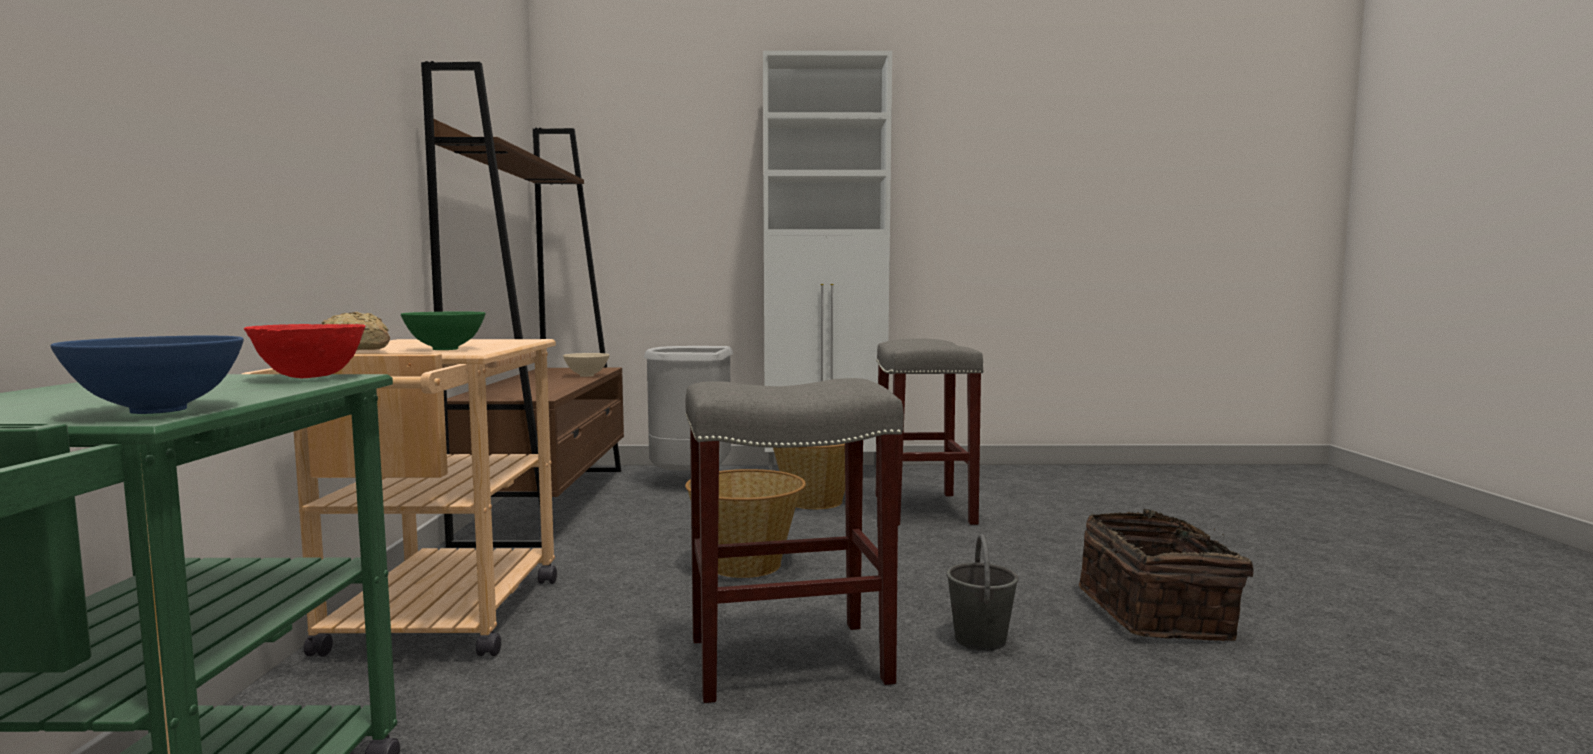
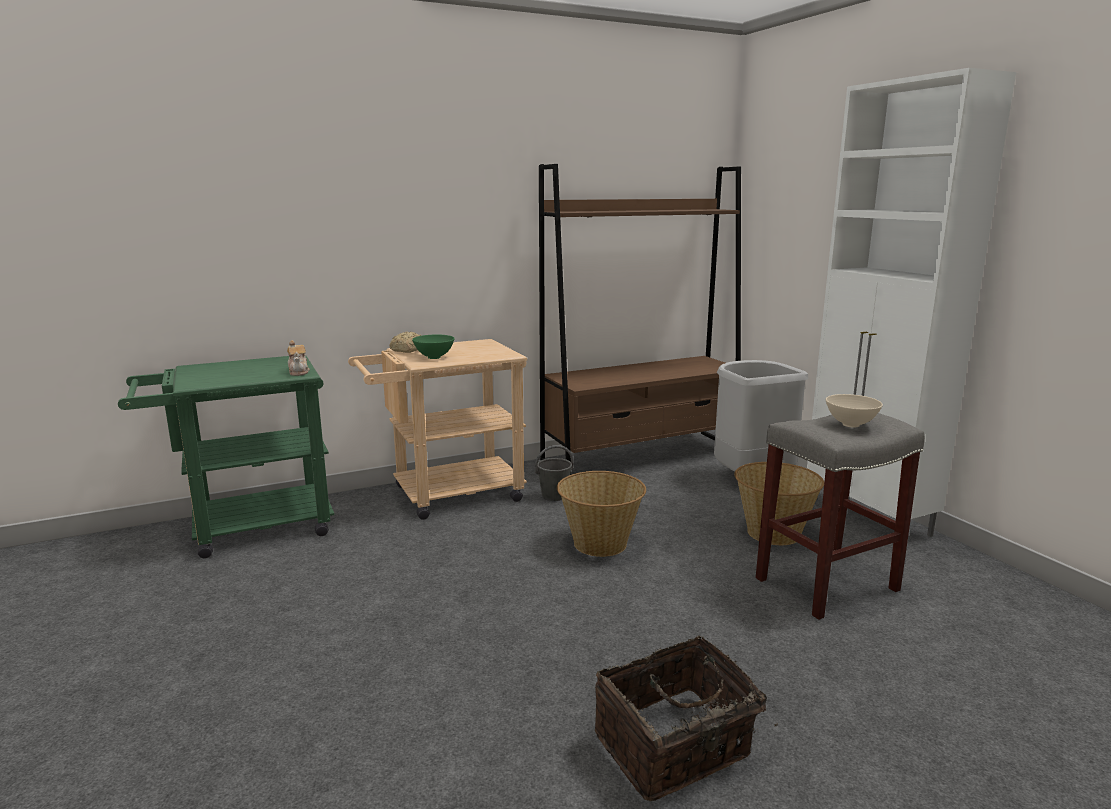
camera: 65 degrees right, 10 degrees up
(159, 410) = (205, 382): blue bowl -> none
(310, 377) = (299, 372): red bowl -> teapot
(587, 375) = (686, 372): beige bowl -> beige bowl (851, 425)
(790, 659) = (468, 594): grey stool -> none
(980, 639) = (546, 657): grey bucket -> grey bucket (554, 496)

